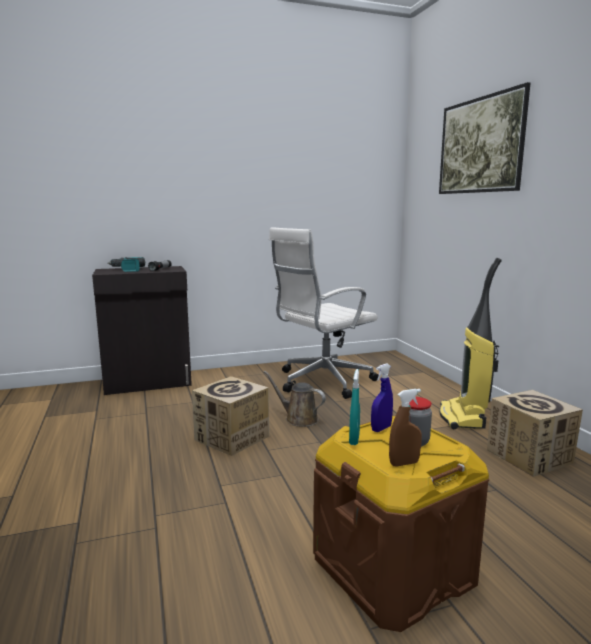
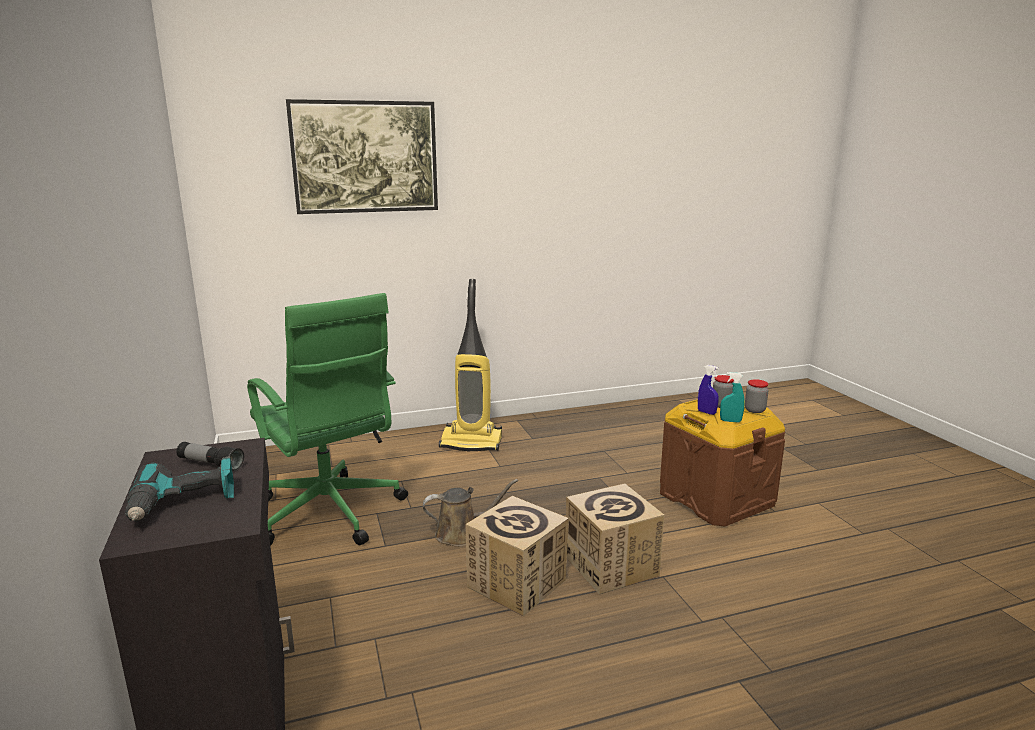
camera: 90 degrees left, 5 degrees up
(298, 419) = (462, 534): brown watering can -> brown watering can turned 135 degrees counterclockwise
(322, 381) = (330, 514): white office chair -> green office chair
(404, 463) = (754, 410): brown spray bottle -> jar
(529, 456) = (550, 430): cardboard box -> cardboard box (611, 566)

